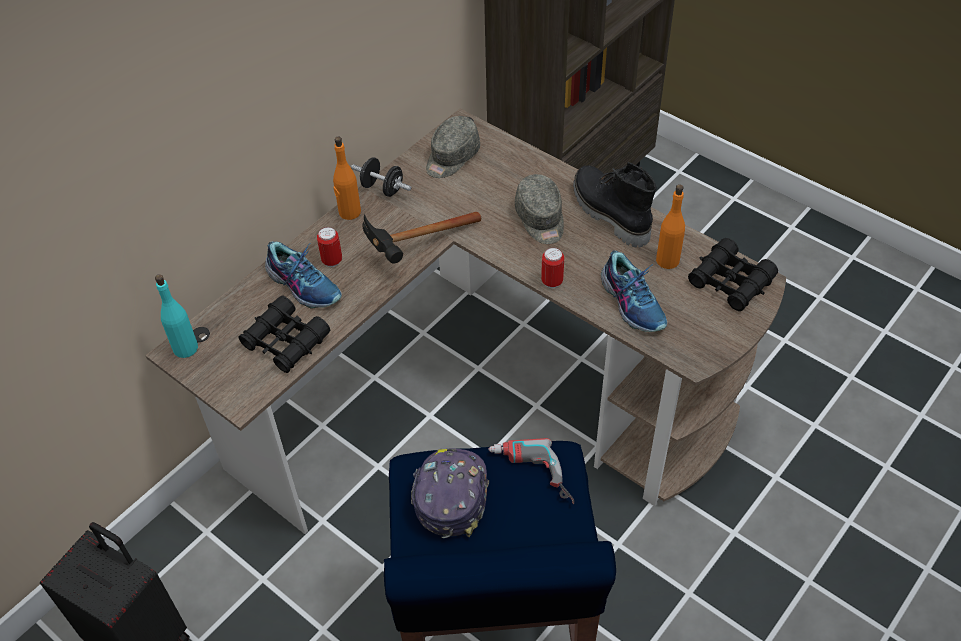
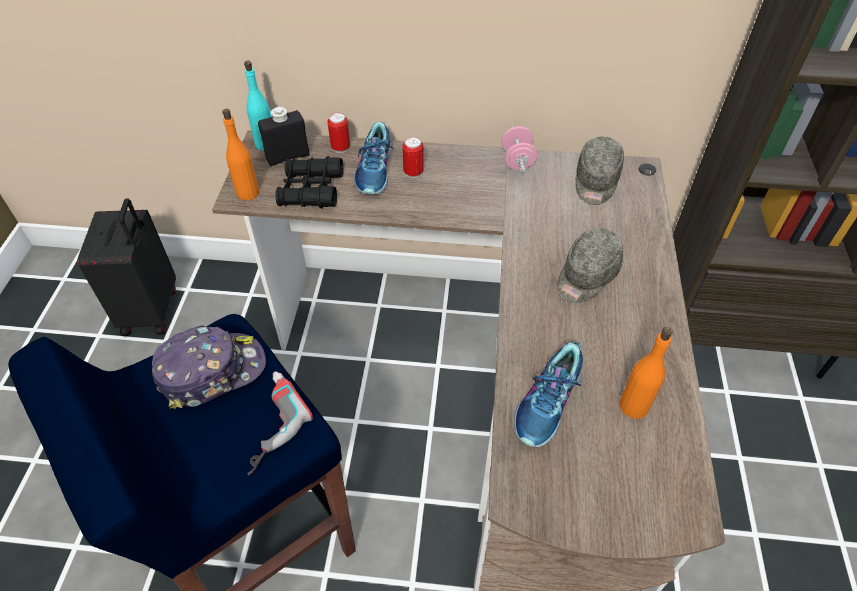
camera: 55 degrees right, 0 degrees up
(222, 339) = (287, 156): none -> black bottle
(349, 212) = (473, 156): orange bottle -> orange bottle (247, 193)
(382, 188) = (517, 160): black dumbbell -> pink dumbbell
(414, 251) = (468, 213): hammer -> none
(451, 158) = (596, 182): grey cap -> grey cap turned 75 degrees counterclockwise
(552, 282) = (517, 323): can -> can (340, 148)
(608, 214) = (646, 324): black boot -> none
(730, 282) = (660, 483): black binoculars -> none

